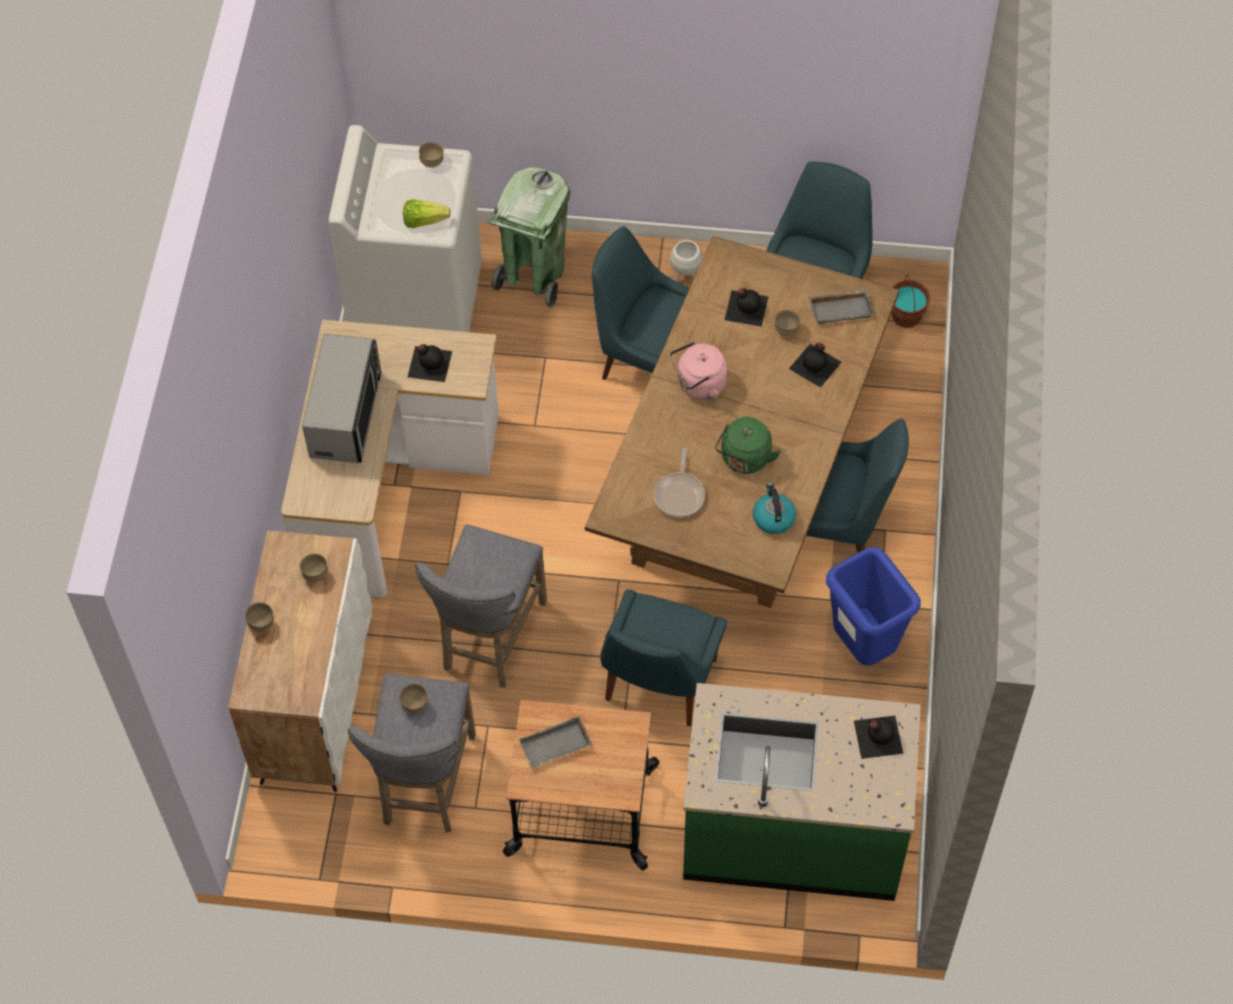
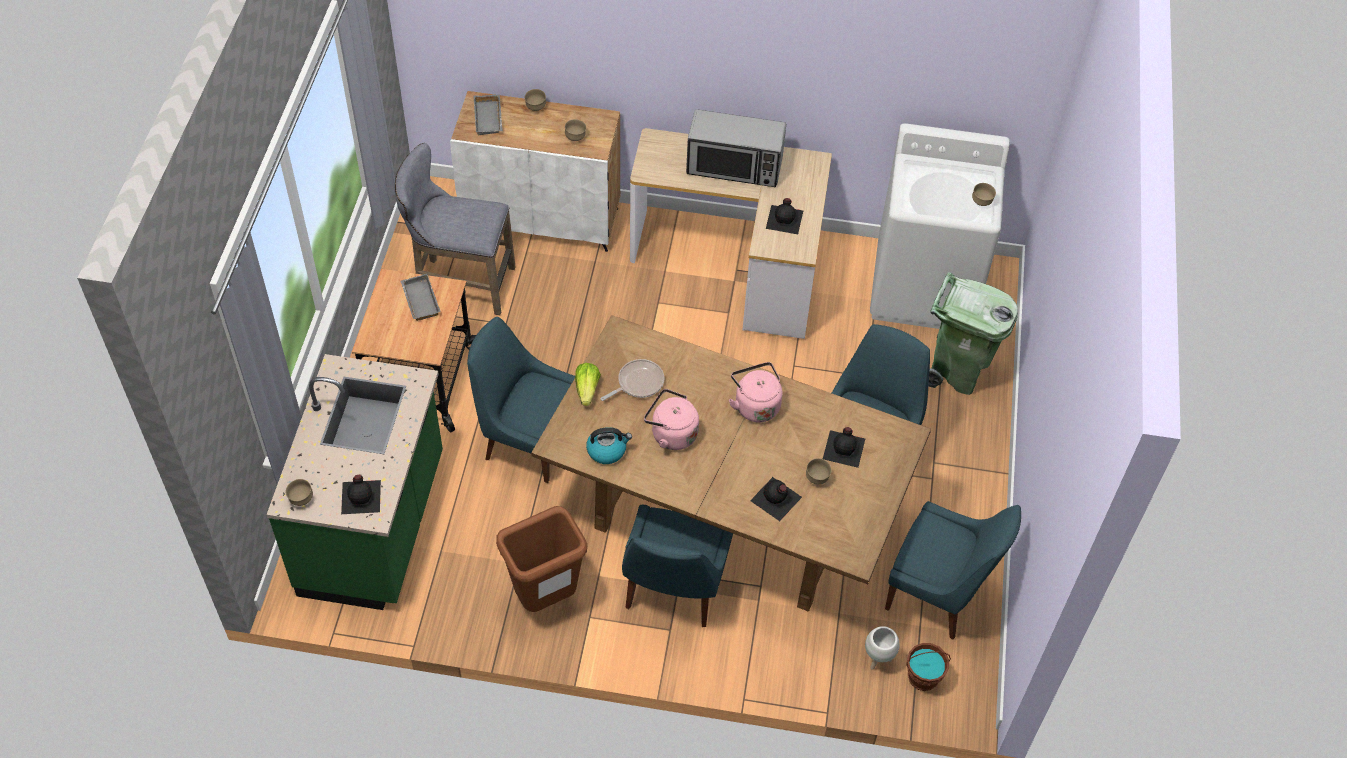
camera: 90 degrees right, 5 degrees down
(415, 705) = (470, 215): brown bowl -> brown bowl (301, 500)
(424, 221) = (915, 195): lettuce -> lettuce (587, 390)
(489, 640) = (584, 327): grey stool -> none
(680, 494) = (638, 383): frying pan -> frying pan turned 135 degrees clockwise
(686, 277) = (962, 489): white planter -> white planter (878, 659)
(745, 460) = (671, 434): green kettle -> pink kettle
(841, 309) = (843, 527): grey tray -> grey tray (489, 118)
(864, 648) = (545, 598): blue trash can -> brown trash can

